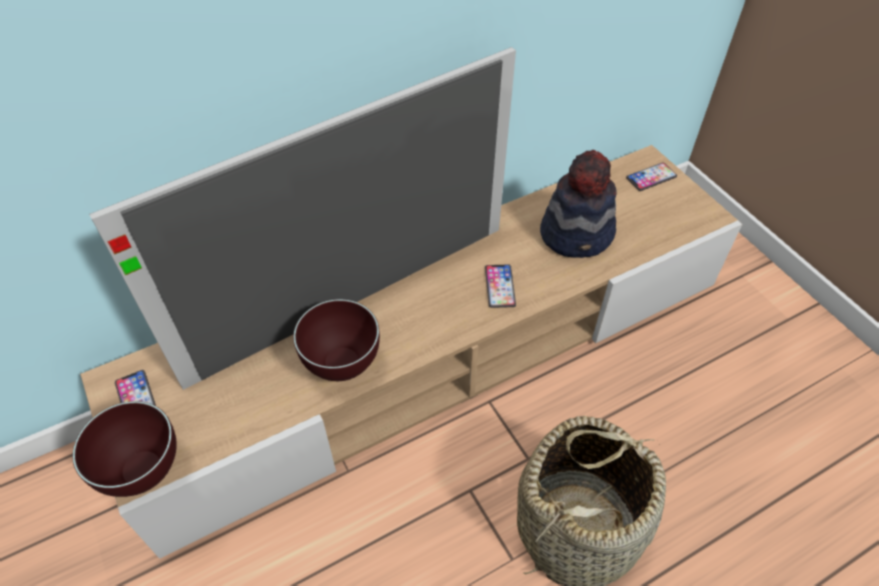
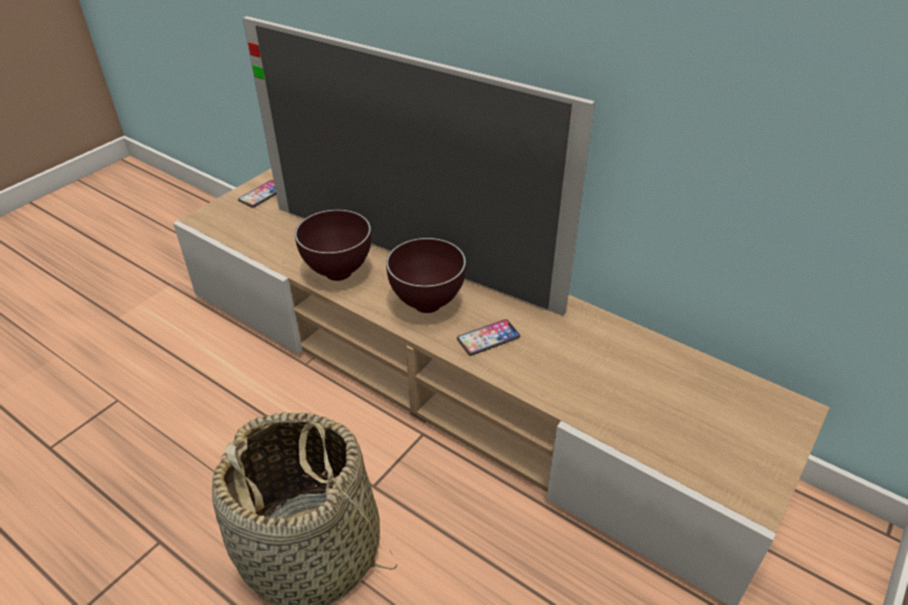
camera: 65 degrees right, 10 degrees down
(146, 471) = (208, 220): brown bowl -> brown bowl (429, 305)
(577, 233) = (609, 376): hat -> none
(651, 177) = (765, 420): phone -> none

